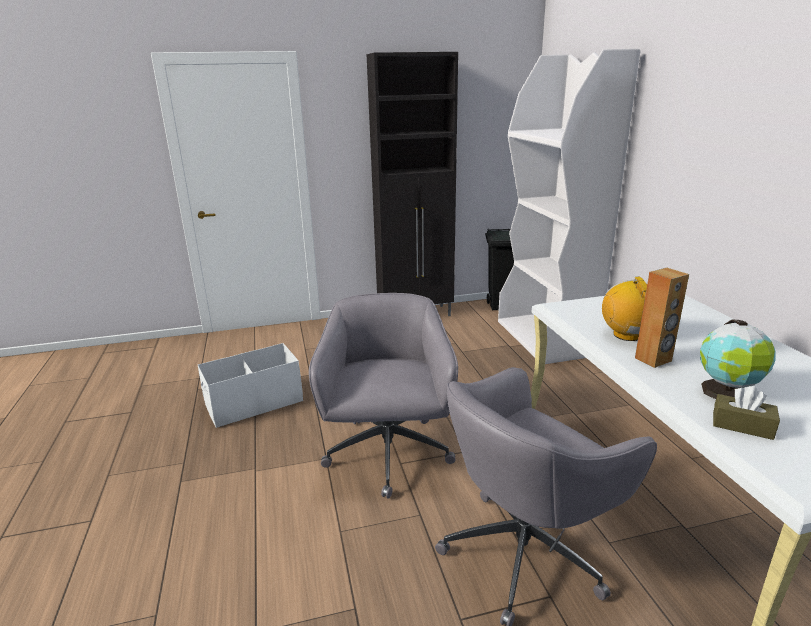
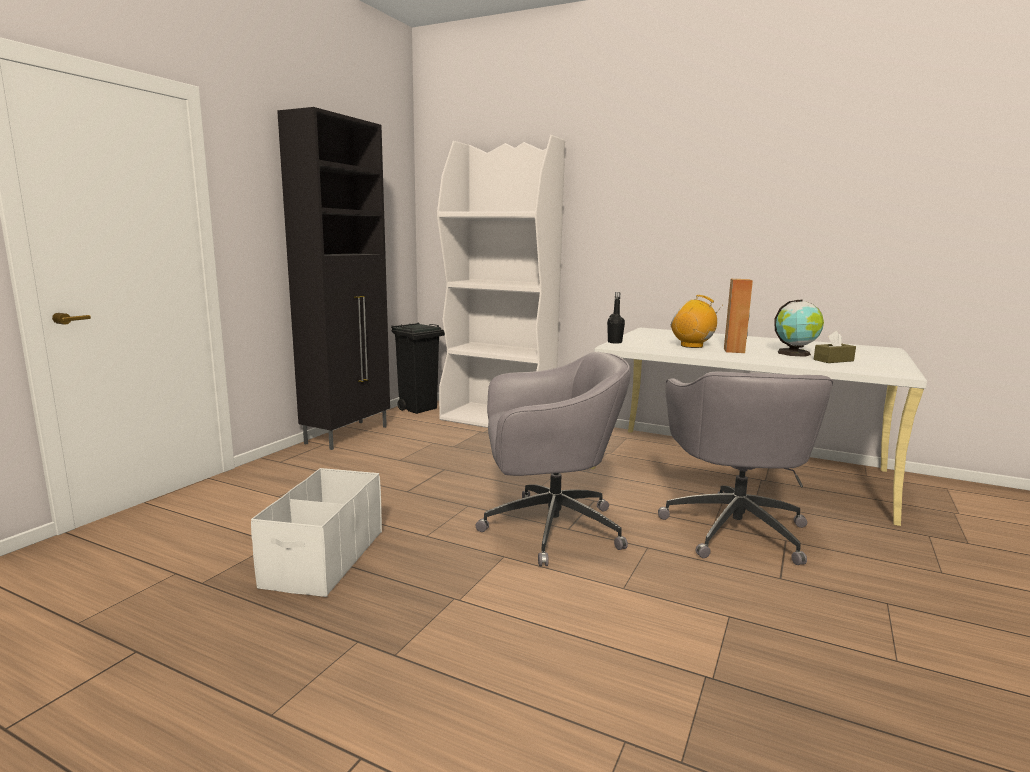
camera: 50 degrees left, 10 degrees down
(388, 455) = (548, 529): grey office chair -> grey office chair turned 135 degrees clockwise
(559, 305) = (614, 342): none -> black bottle

